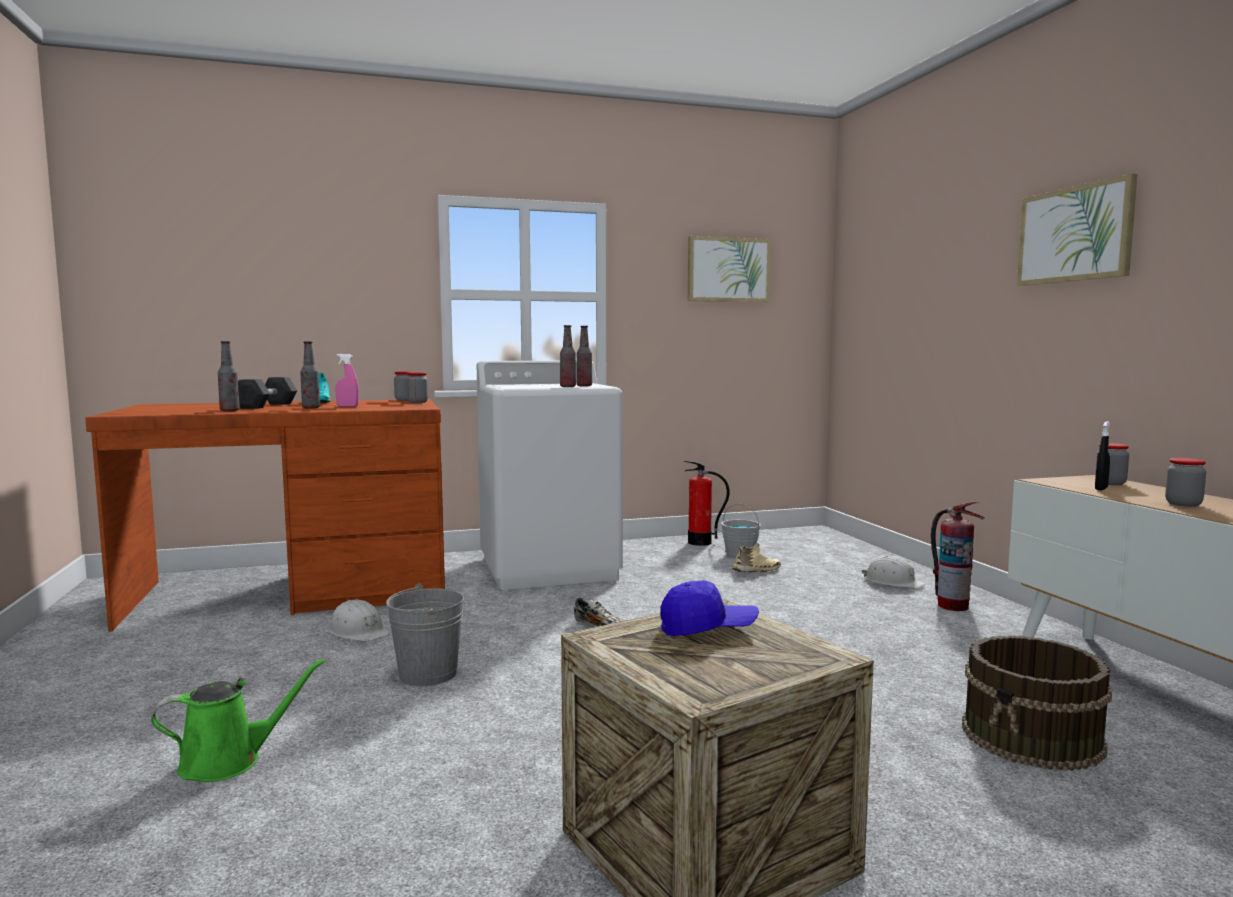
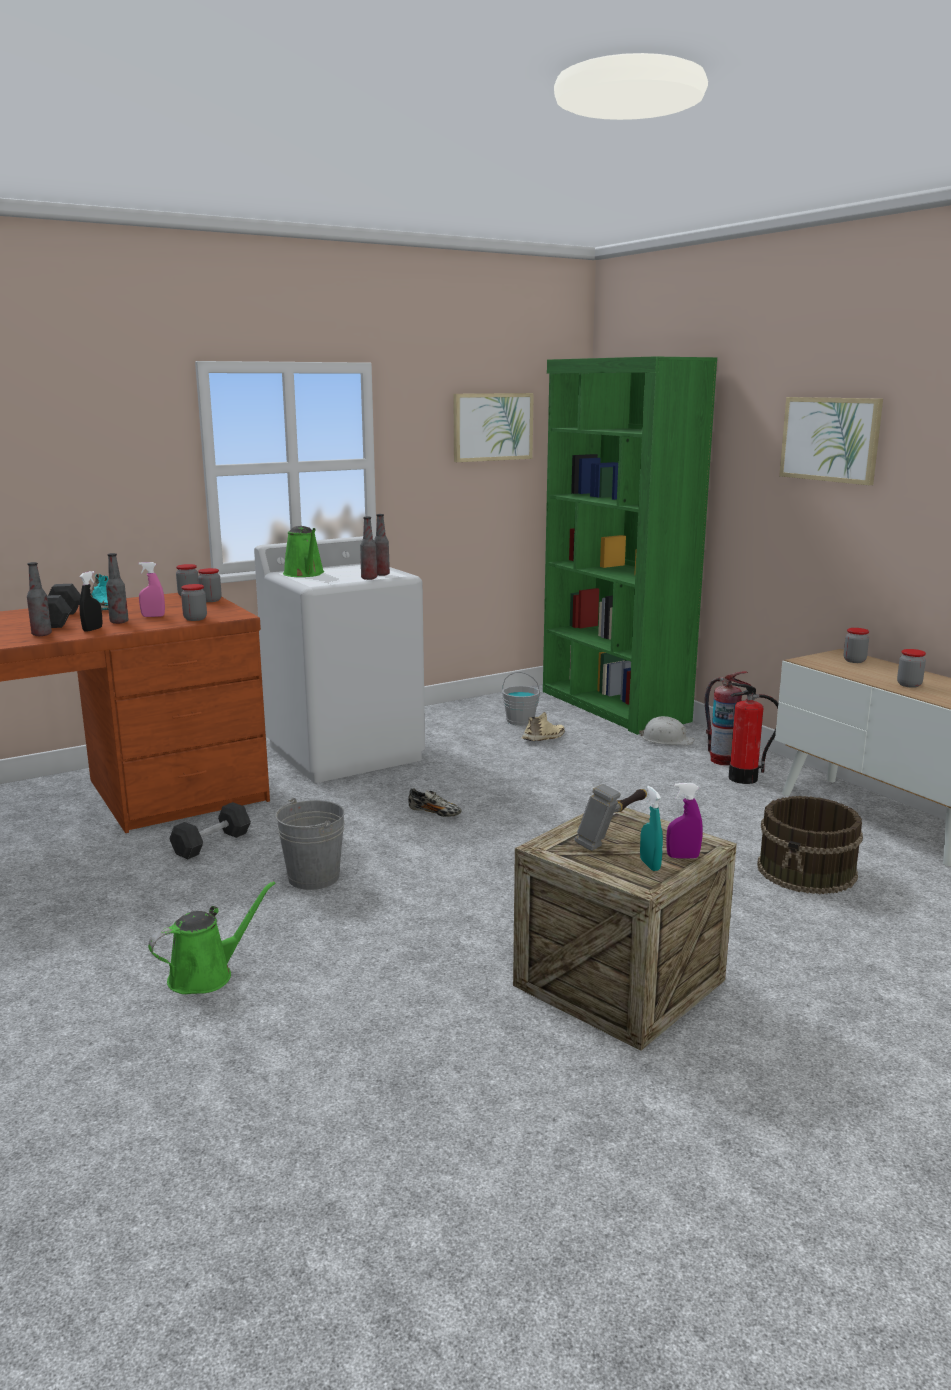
camera: 15 degrees left, 10 degrees up
(358, 632) = (212, 843): white hard hat -> black dumbbell
(380, 408) = (195, 619): none -> jar
(513, 385) = (305, 574): none -> green watering can
(700, 542) = (475, 709): fire extinguisher -> fire extinguisher (743, 778)
(707, 629) = (615, 831): blue cap -> hammer
(726, 672) = (650, 865): none -> turquoise spray bottle
(781, 668) = (682, 857): none -> purple spray bottle
(845, 550) = (613, 706): none -> green bookcase
(1101, 488) = (849, 668): black spray bottle -> black spray bottle (92, 629)

